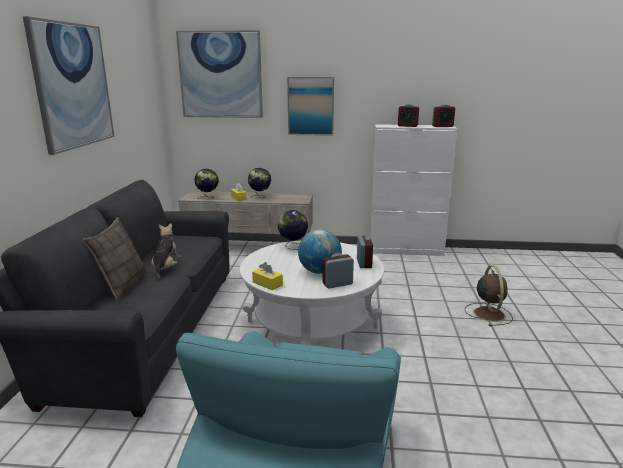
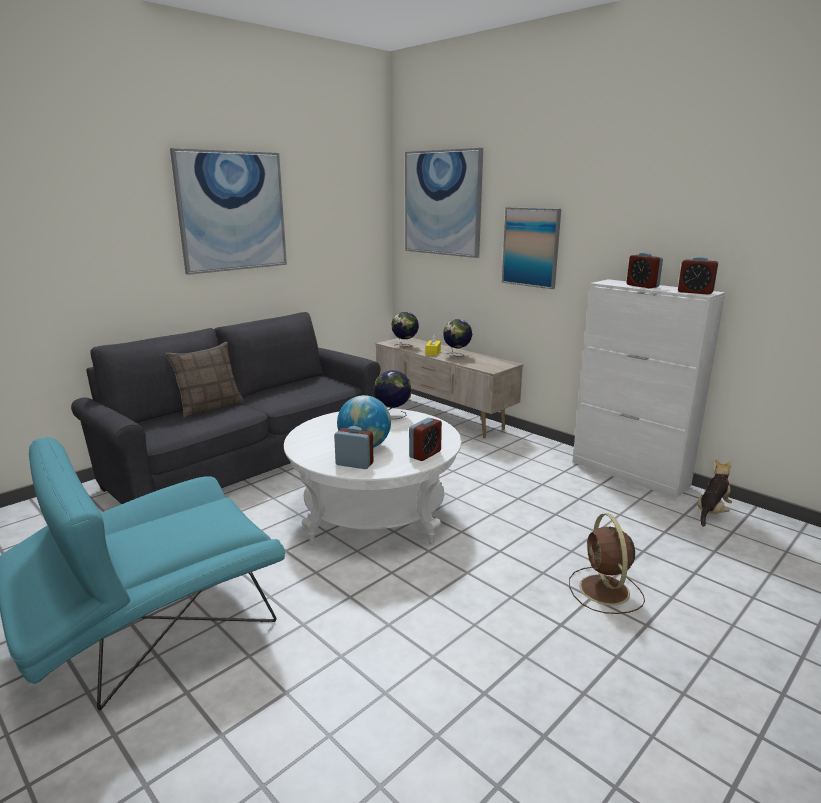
camera: 40 degrees right, 0 degrees up
(166, 268) = (262, 403): plush toy -> plush toy (711, 512)
(267, 284) = (298, 441): yellow tissue box -> none
(488, 313) = (605, 591): brown fan -> brown fan turned 135 degrees clockwise

